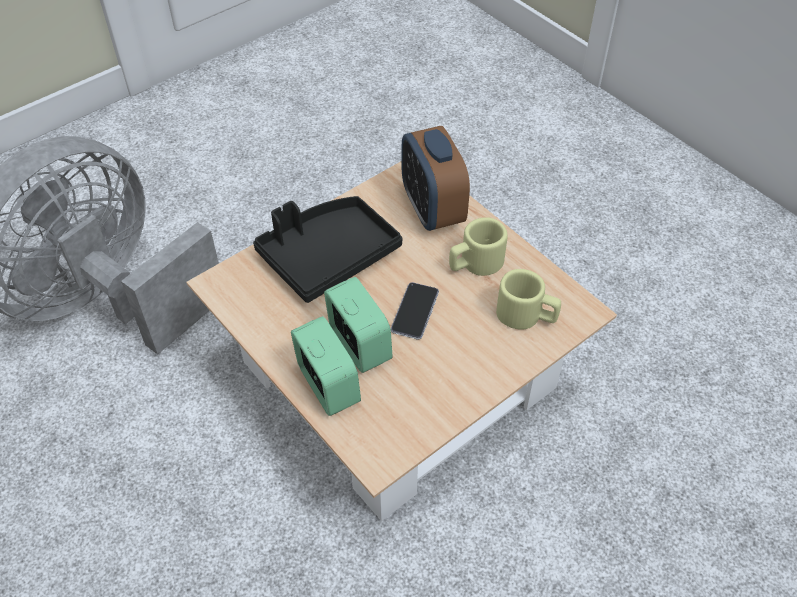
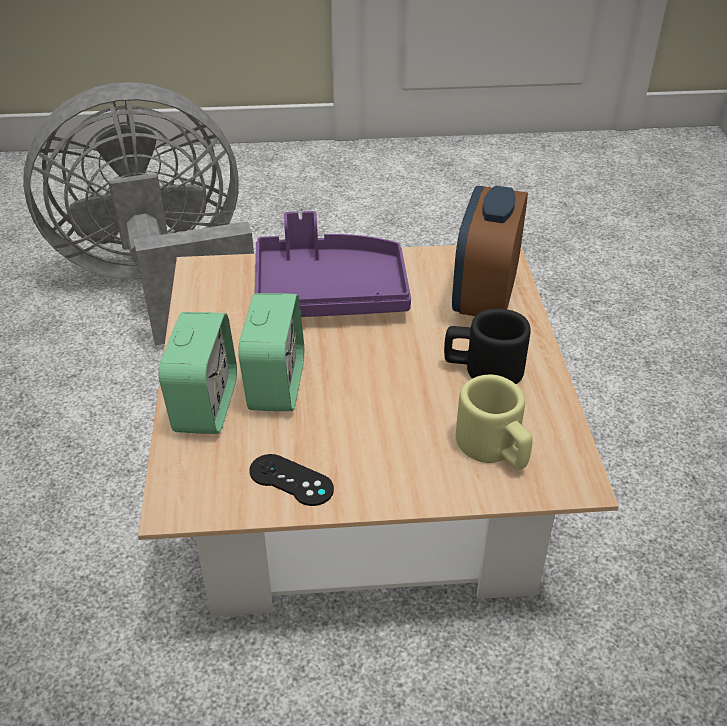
camera: 35 degrees right, 10 degrees down
(328, 256) = (329, 293): black tray -> purple tray
(415, 311) = (367, 382): phone -> none
(431, 404) = (291, 480): none -> black game controller
(475, 263) = (483, 369): beige mug -> black mug

